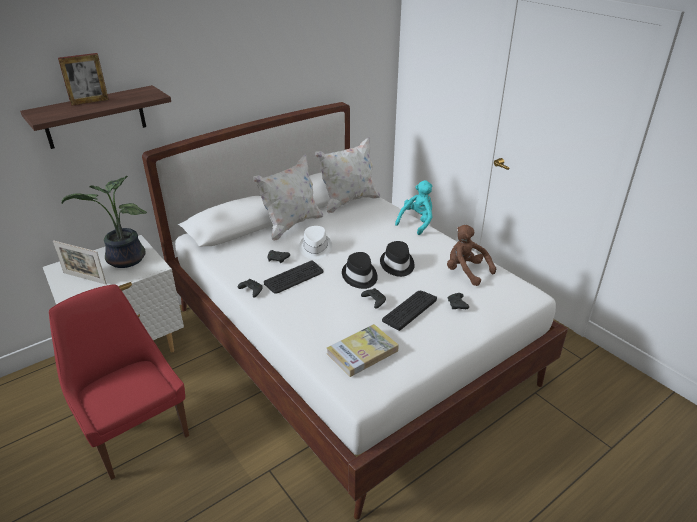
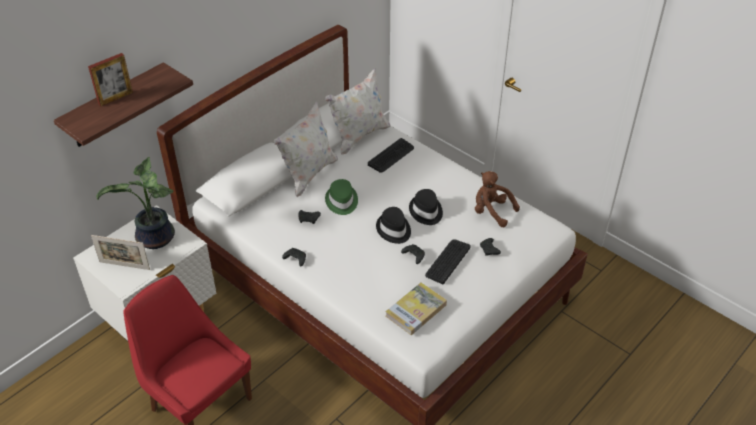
camera: 10 degrees left, 10 degrees up
(294, 278) = (332, 239): keyboard -> keyboard (391, 156)
(315, 248) = (341, 201): white hat -> green hat
(417, 222) = (434, 156): turquoise plush toy -> none

